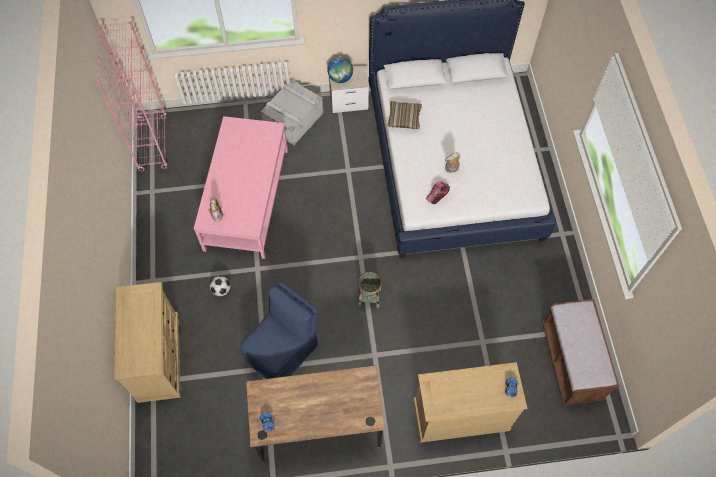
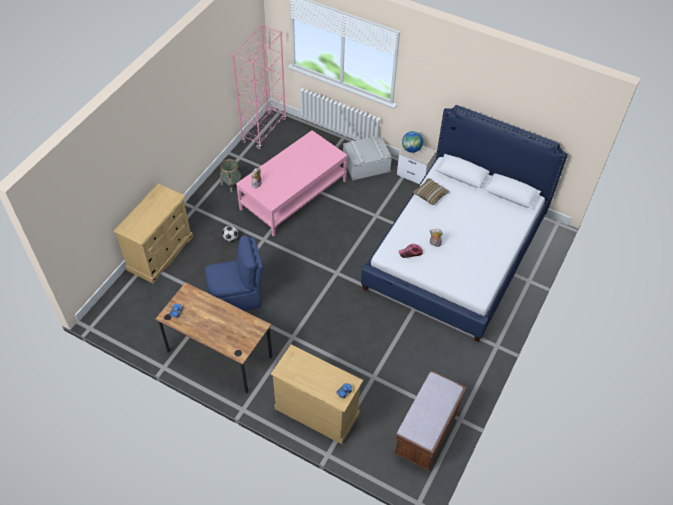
camera: 35 degrees right, 10 degrees down
(369, 297) = (320, 300): basket -> basket (231, 184)

